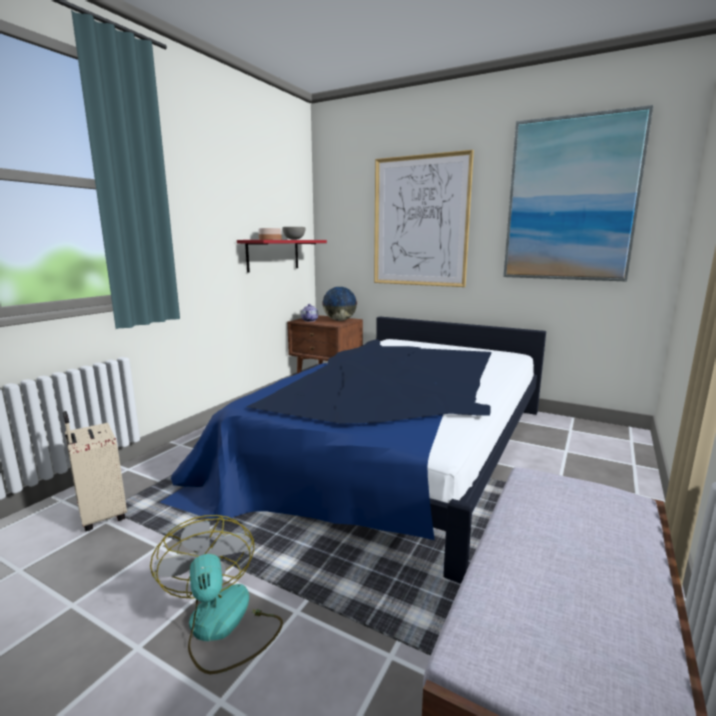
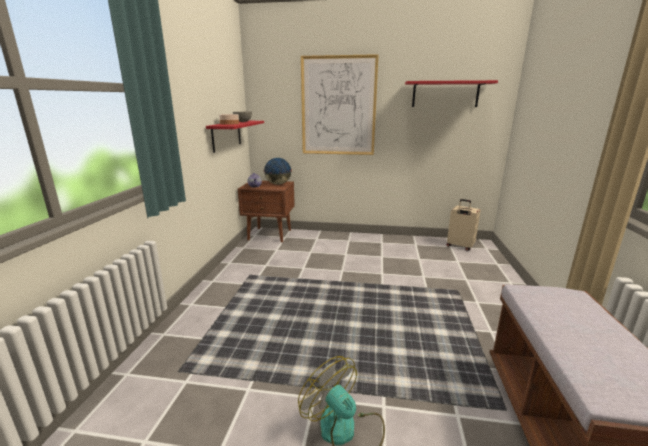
camera: 20 degrees left, 5 degrees up
(100, 516) = (176, 379): beige suitcase -> beige suitcase (459, 246)
(395, 446) = (356, 276): bed -> none
(570, 200) = (445, 94): picture -> red shelf

